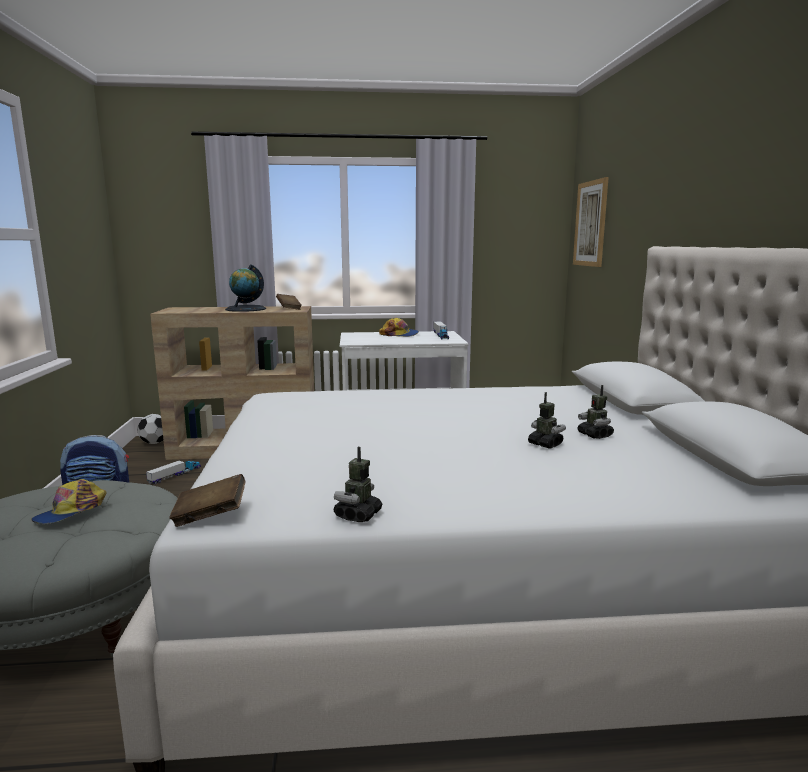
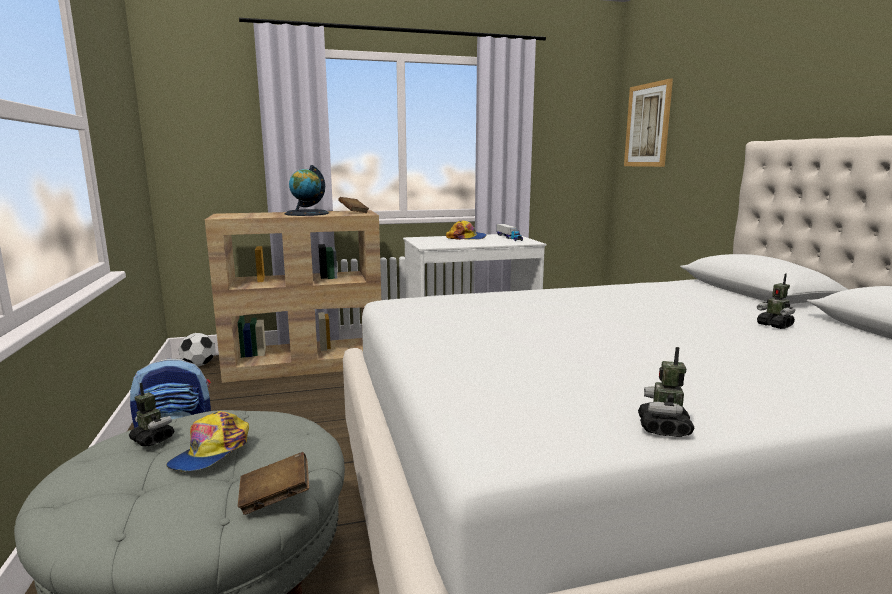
camera: 10 degrees left, 0 degrees up
(175, 475) = (243, 399): toy truck -> none
(210, 516) = (496, 445): brown book -> brown book (275, 498)
(545, 444) = (742, 337): toy robot -> toy robot (152, 439)

